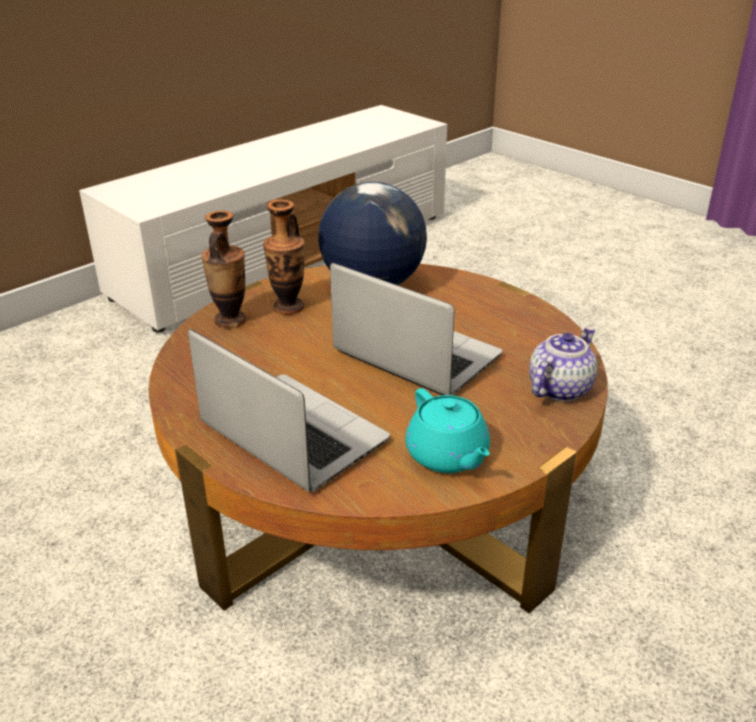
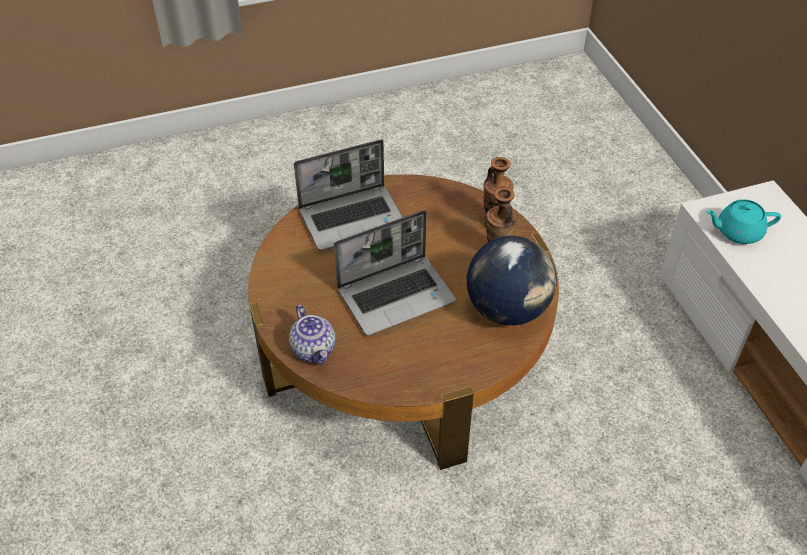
camera: 115 degrees right, 15 degrees up
(448, 456) = (291, 271): turquoise teapot -> turquoise teapot (737, 232)

